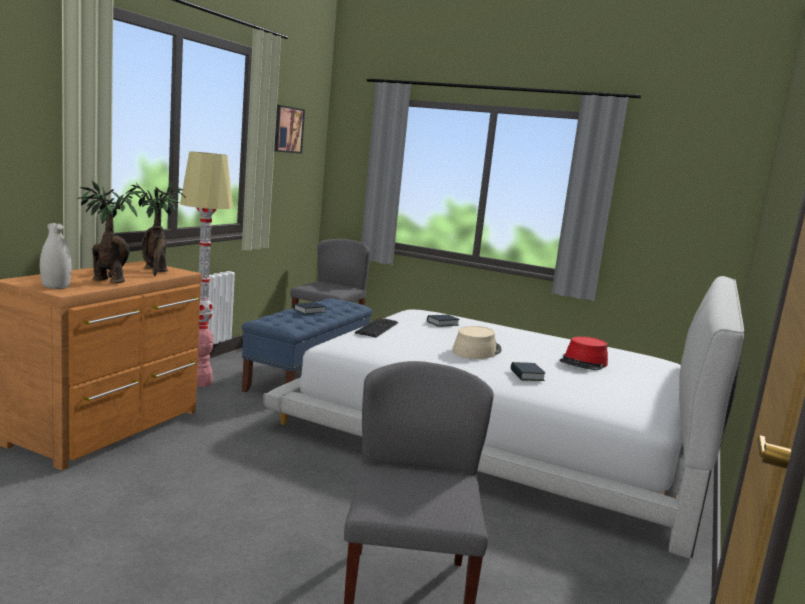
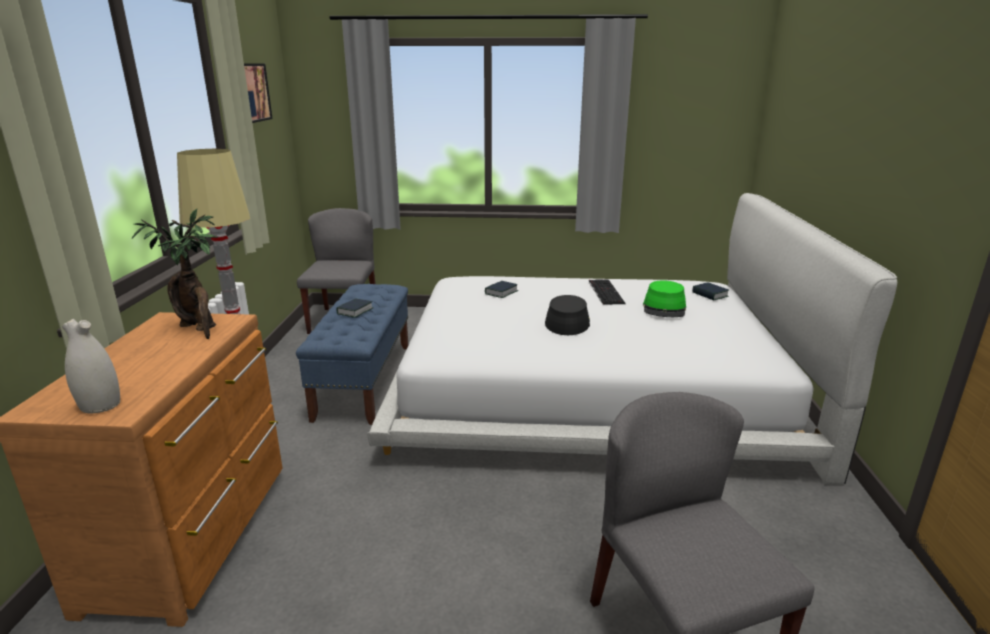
camera: 20 degrees left, 10 degrees up
(107, 281) = (157, 369): potted plant -> none
(376, 327) = (447, 317): keyboard -> keyboard (604, 292)
(476, 350) = (567, 321): beige hat -> black hat
(527, 375) = (640, 342): book -> book (709, 294)
(583, 362) = (664, 308): red hat -> green hat

